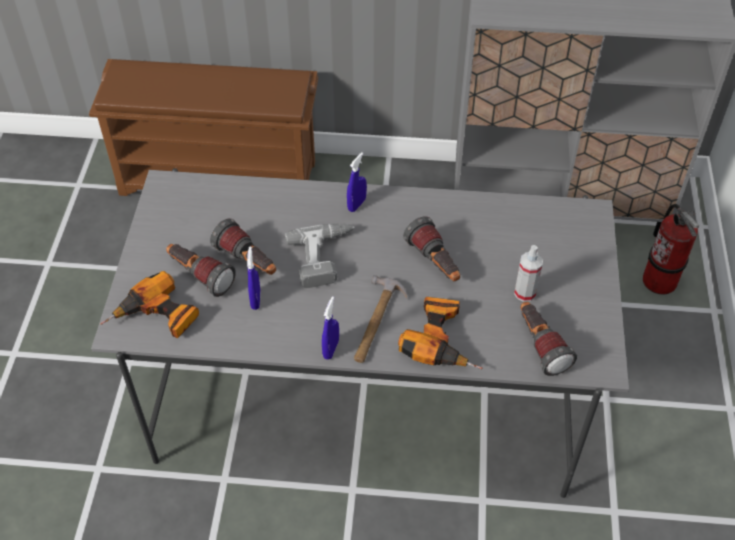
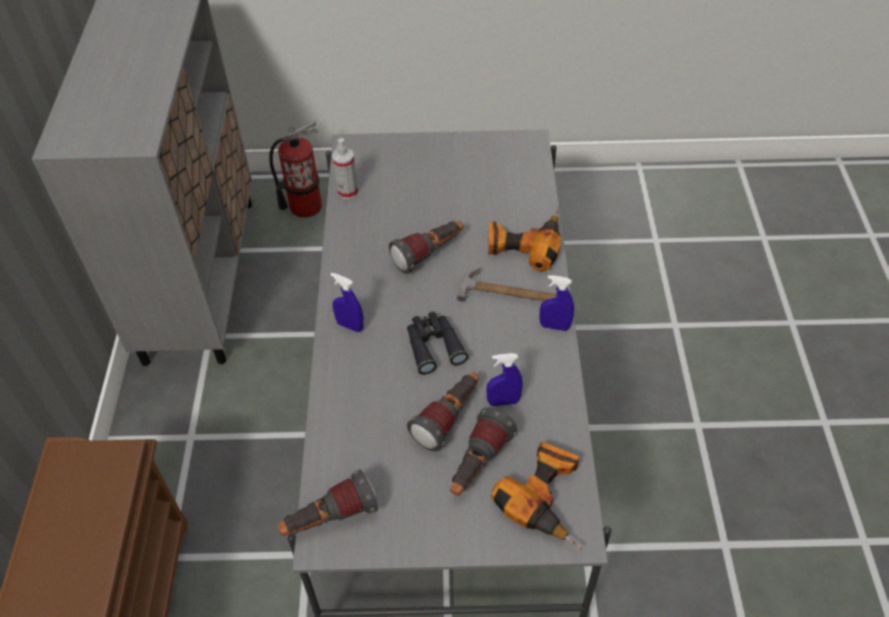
camera: 95 degrees left, 0 degrees up
(325, 258) = (433, 345): power drill -> black binoculars
(525, 293) = (457, 189): spray bottle -> spray bottle (347, 192)
(540, 345) = (516, 179): flashlight -> flashlight (329, 519)

